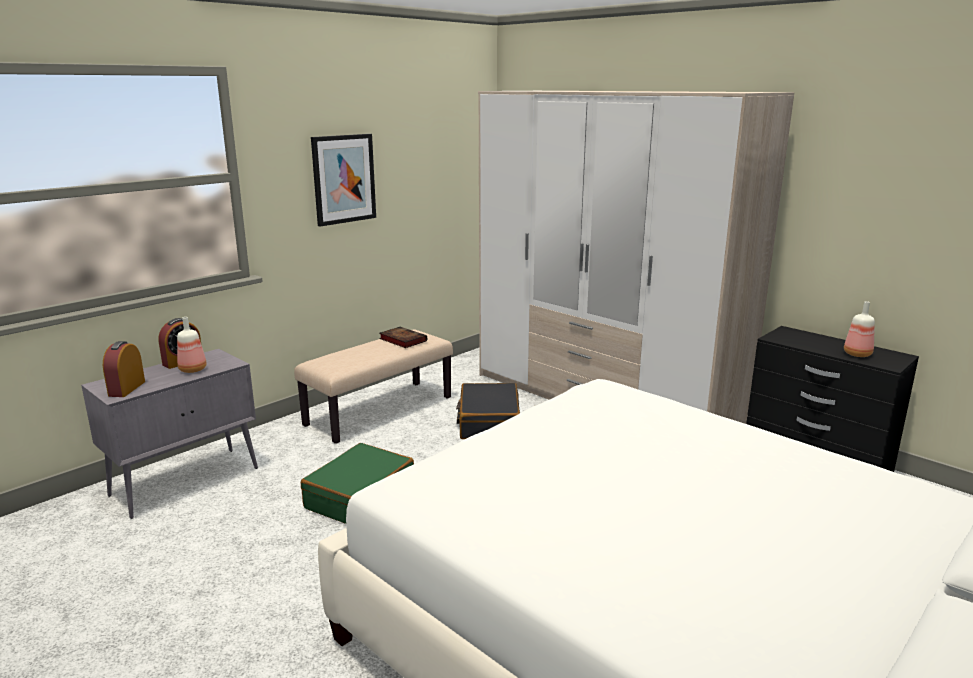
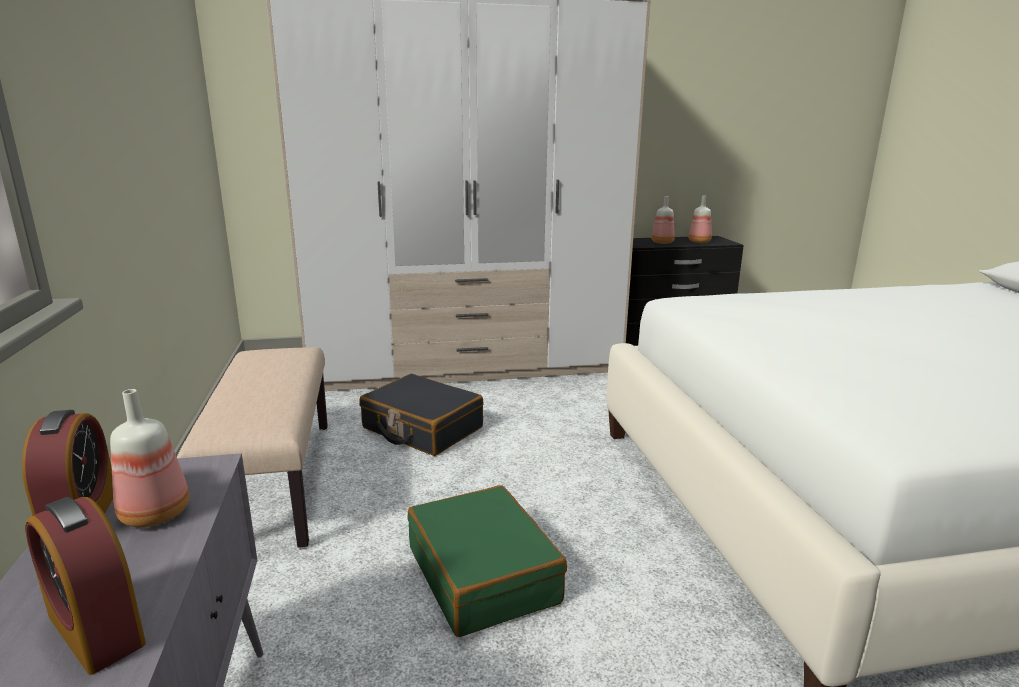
camera: 55 degrees left, 0 degrees up
(343, 179) = (113, 105): picture -> none
(402, 340) = (269, 364): book -> none
(810, 342) = (662, 242): none -> bottle

